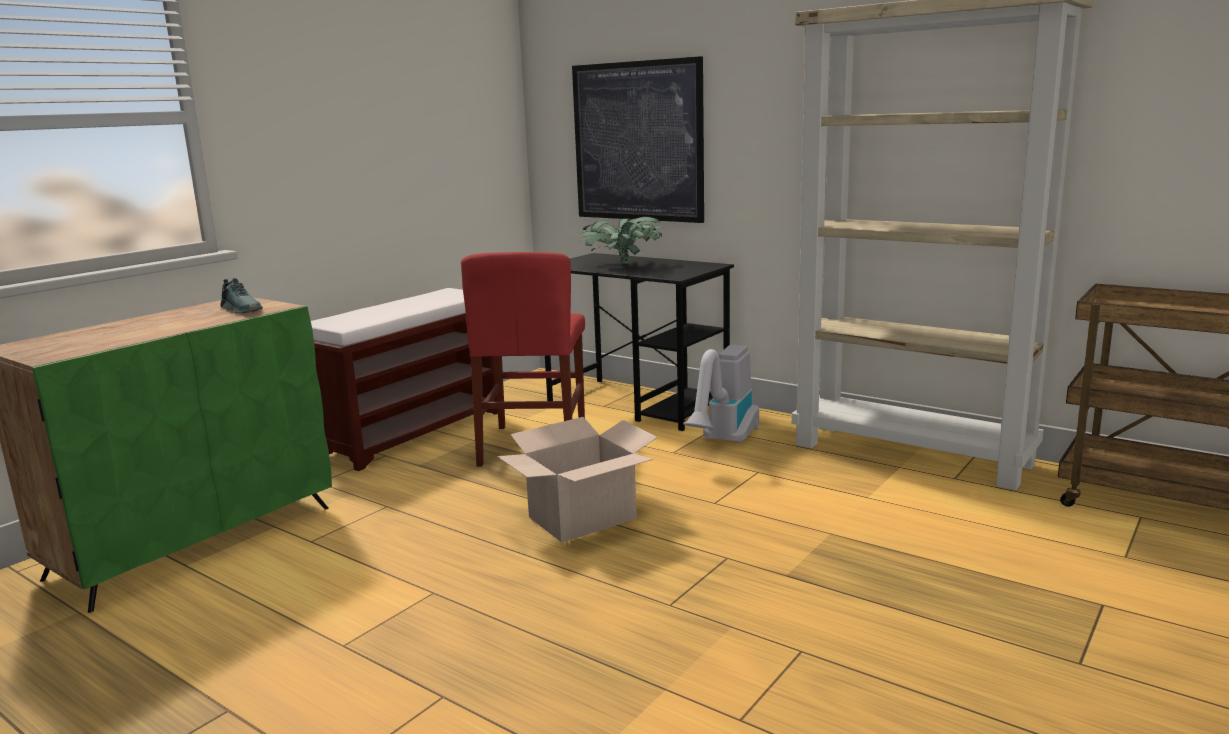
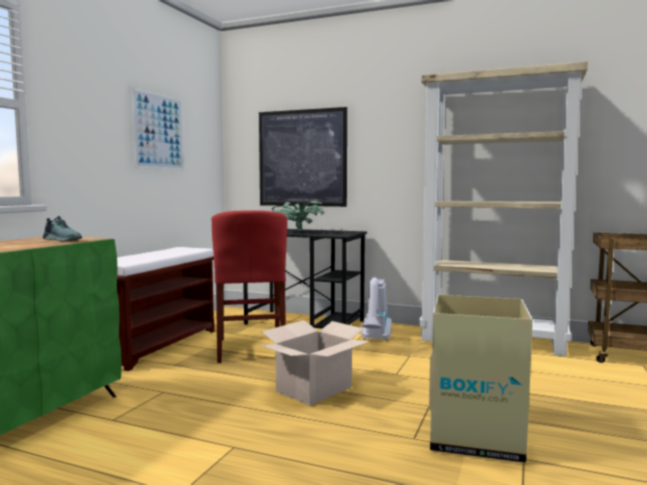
camera: 15 degrees left, 10 degrees down
(407, 117) = (158, 131): none -> picture
(759, 610) = (476, 436): none -> cardboard box

